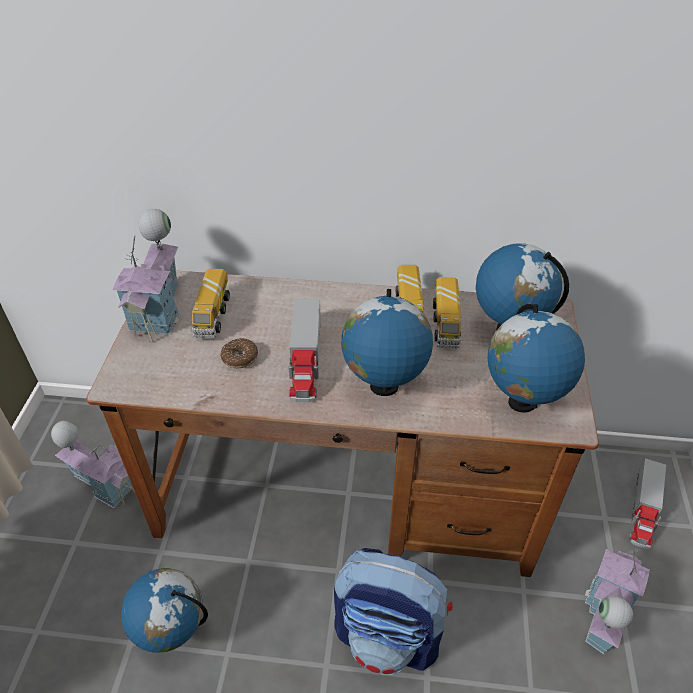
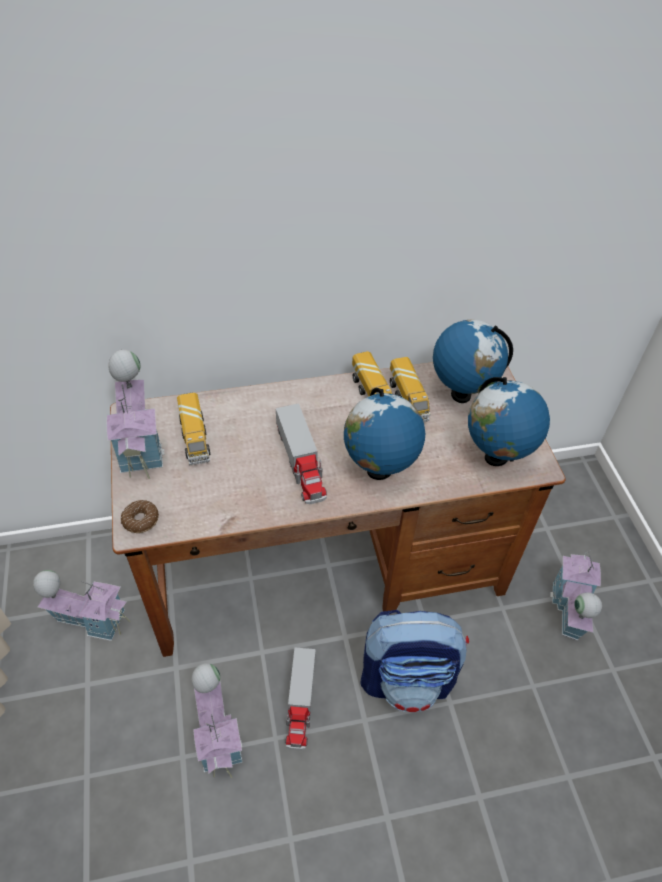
camera: 20 degrees left, 5 degrees up
(173, 632) = (219, 735): globe -> toy house
(240, 357) = (240, 474): donut -> donut (141, 520)
(643, 510) = (574, 513): toy truck -> toy truck (300, 702)

